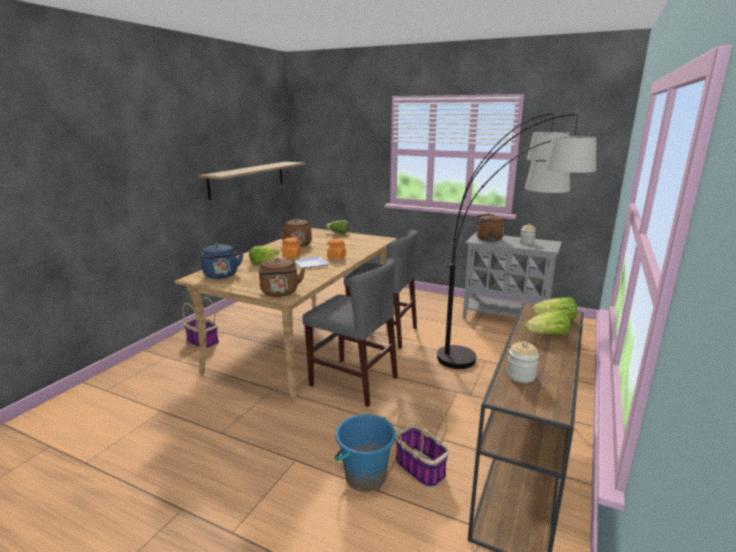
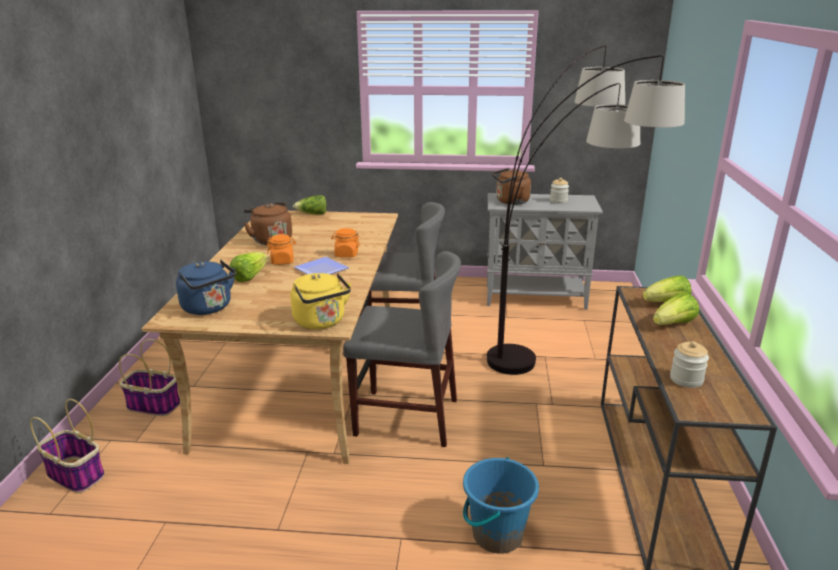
camera: 20 degrees left, 5 degrees up
(248, 179) = (154, 145): shelf -> none
(280, 293) = (321, 322): brown kettle -> yellow kettle
(421, 468) = (552, 507): basket -> basket (76, 475)

